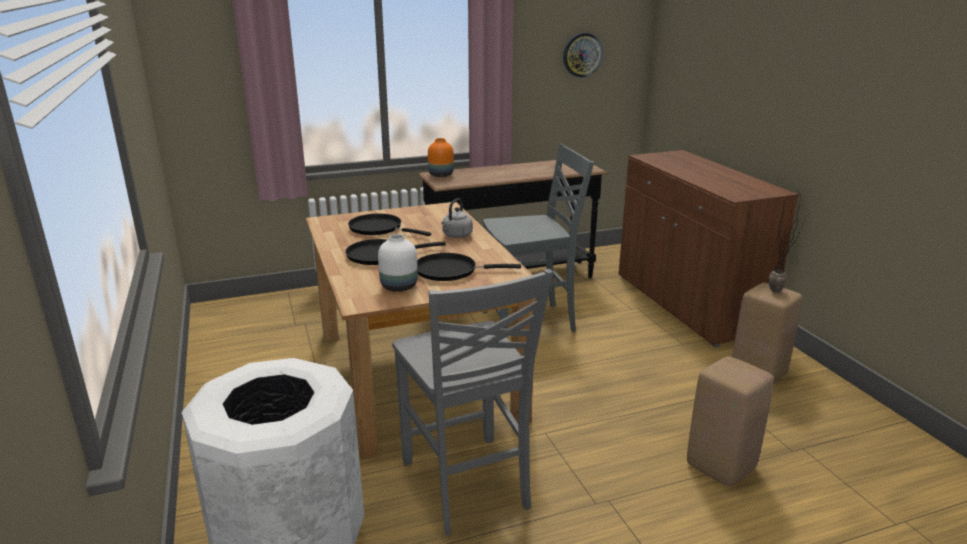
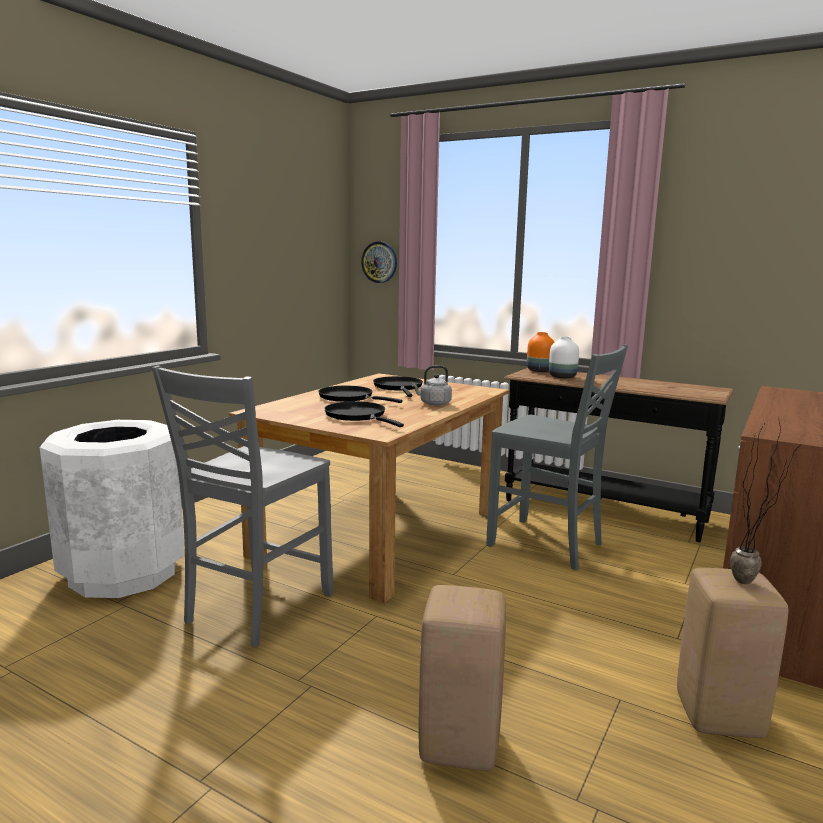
camera: 50 degrees right, 10 degrees down
(399, 286) = (302, 412): white vase -> white vase (562, 377)
(582, 55) = (765, 261): wall clock -> wall clock (379, 262)

